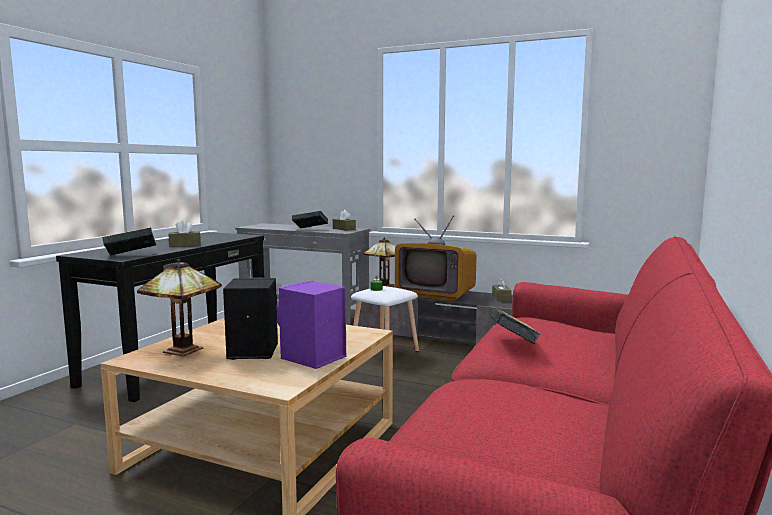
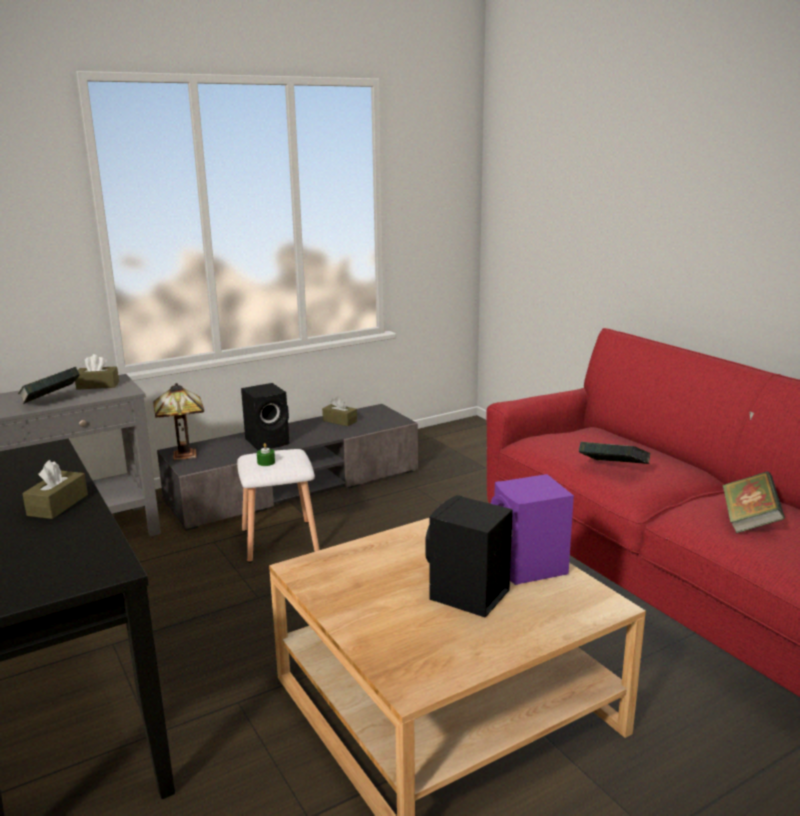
camera: 55 degrees left, 10 degrees up
(131, 256) = (99, 561): book -> book (749, 521)
(183, 349) = (411, 640): table lamp -> none
(435, 294) = (269, 441): television -> black speaker

